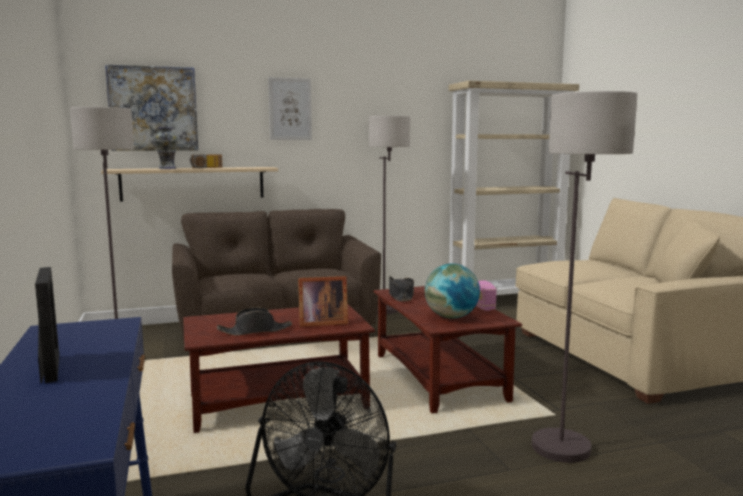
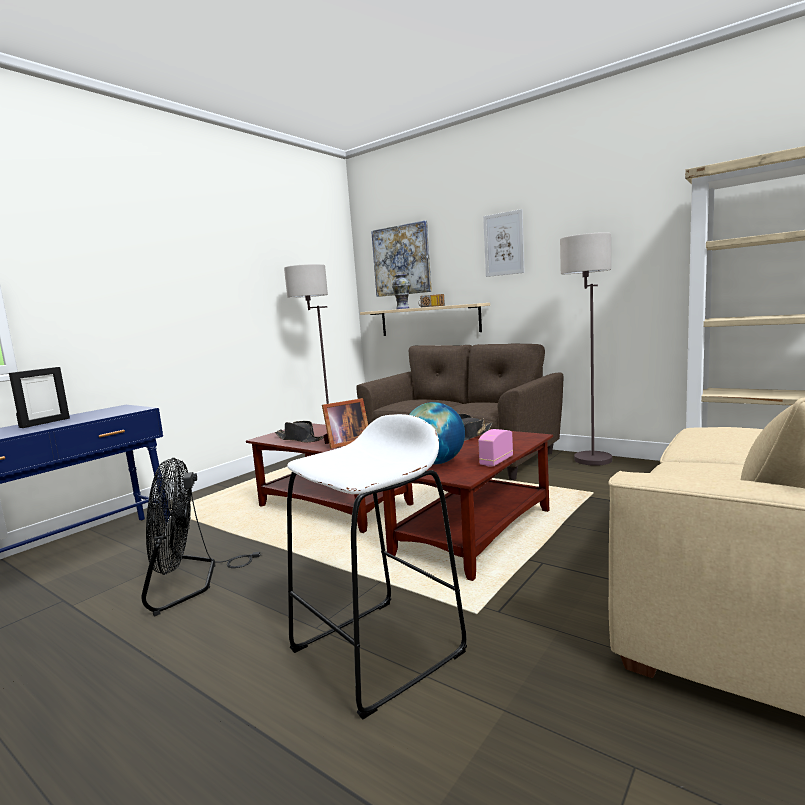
camera: 55 degrees right, 0 degrees up
(321, 322) = (345, 443): picture frame -> picture frame turned 75 degrees counterclockwise
(567, 457) = (378, 651): grey floor lamp -> white stool

